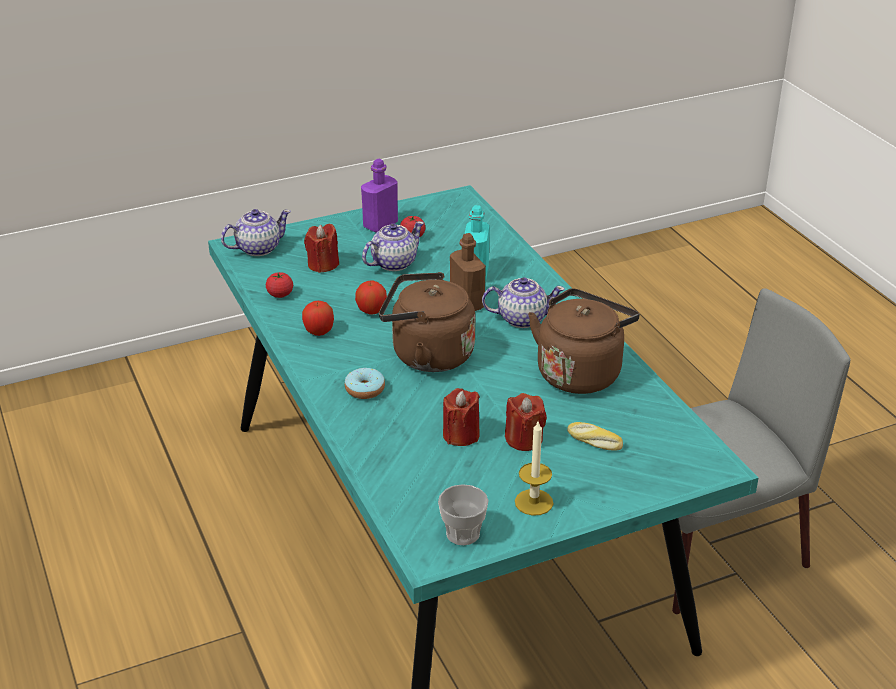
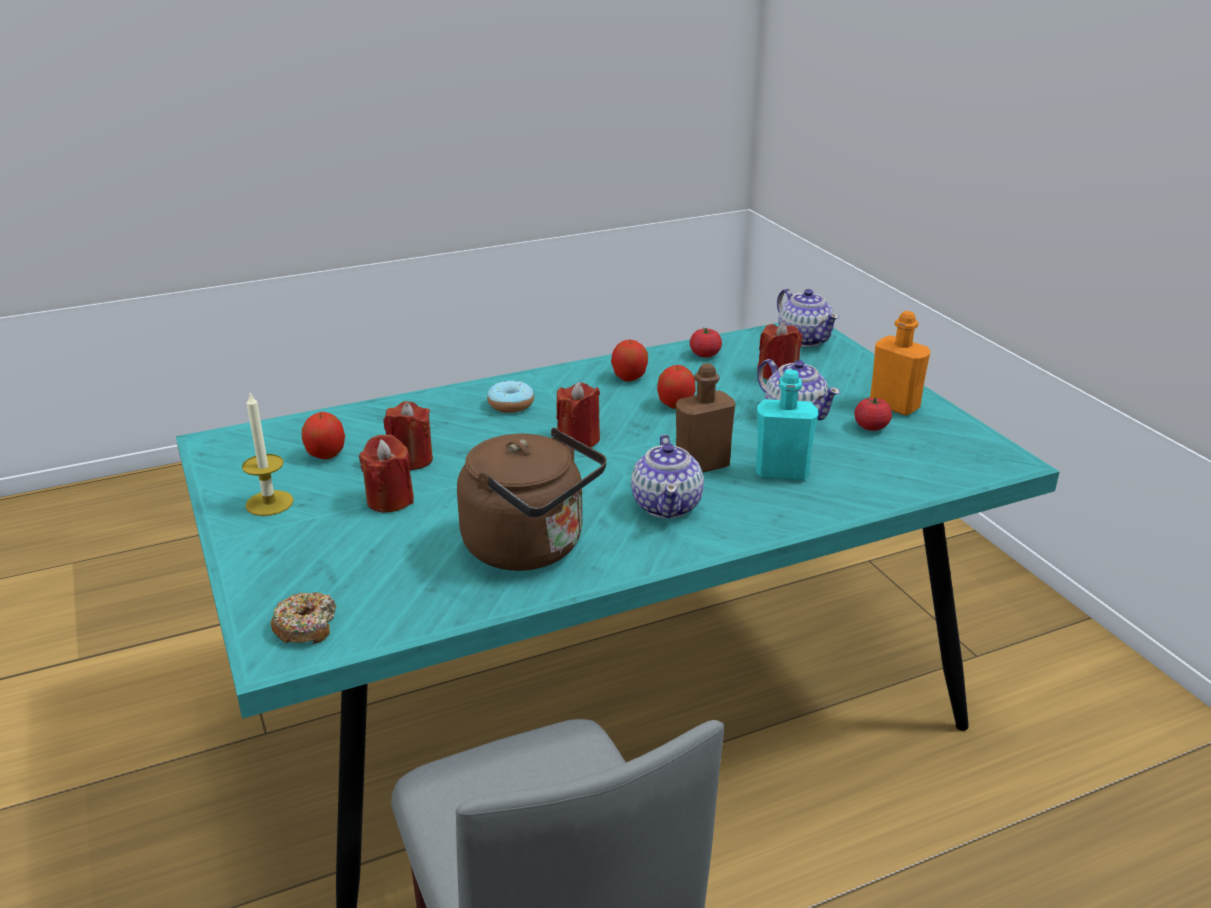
camera: 90 degrees right, 5 degrees down
(380, 225) = (894, 405): purple bottle -> orange bottle
(427, 355) = (578, 439): brown kettle -> red candle
(452, 483) = (326, 454): none -> apple
(463, 533) = (239, 460): cup -> none
(593, 442) = (369, 550): bread -> none
(687, 458) = (306, 627): none -> donut

